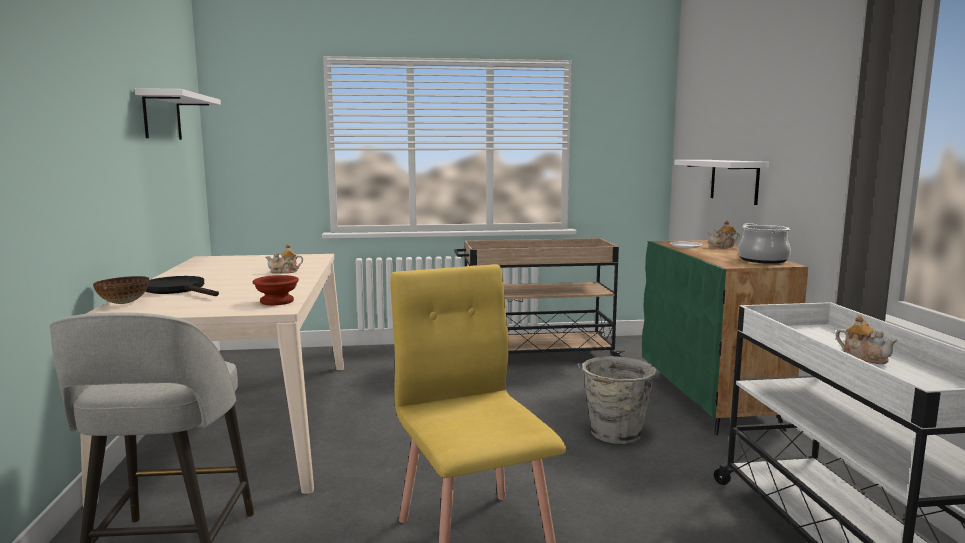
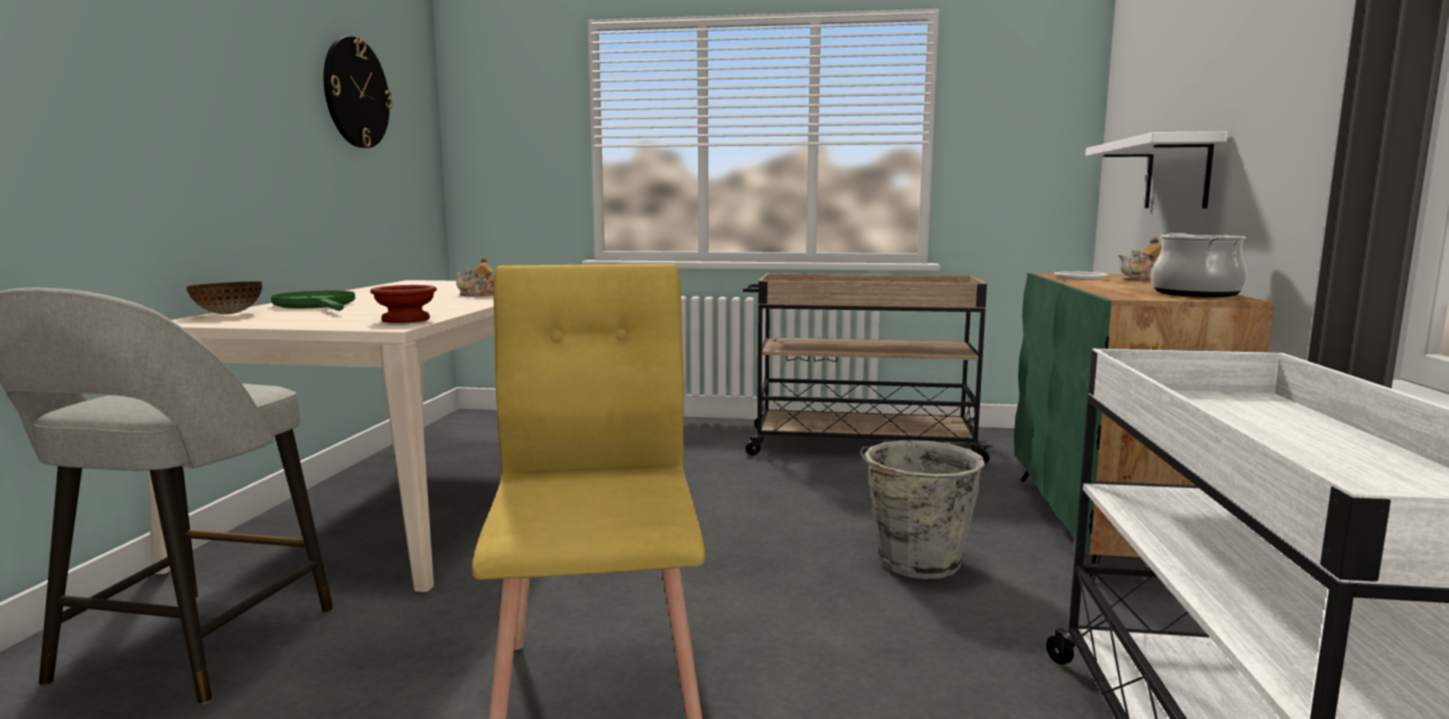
camera: 15 degrees right, 0 degrees up
(162, 116) = (356, 93): white shelf -> wall clock
(179, 290) = (318, 305): black frying pan -> green frying pan
(864, 357) = (1302, 445): teapot -> none

